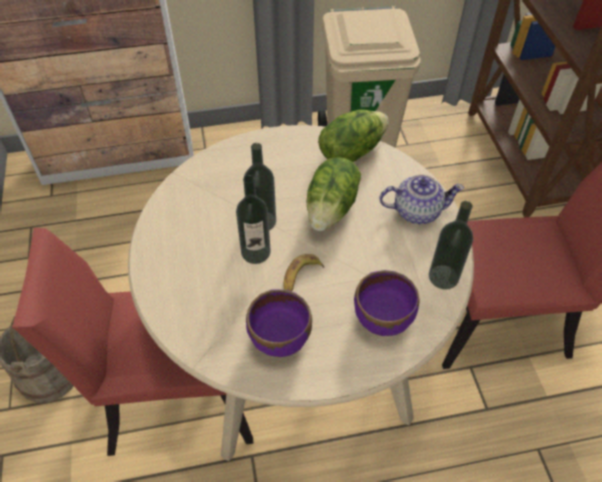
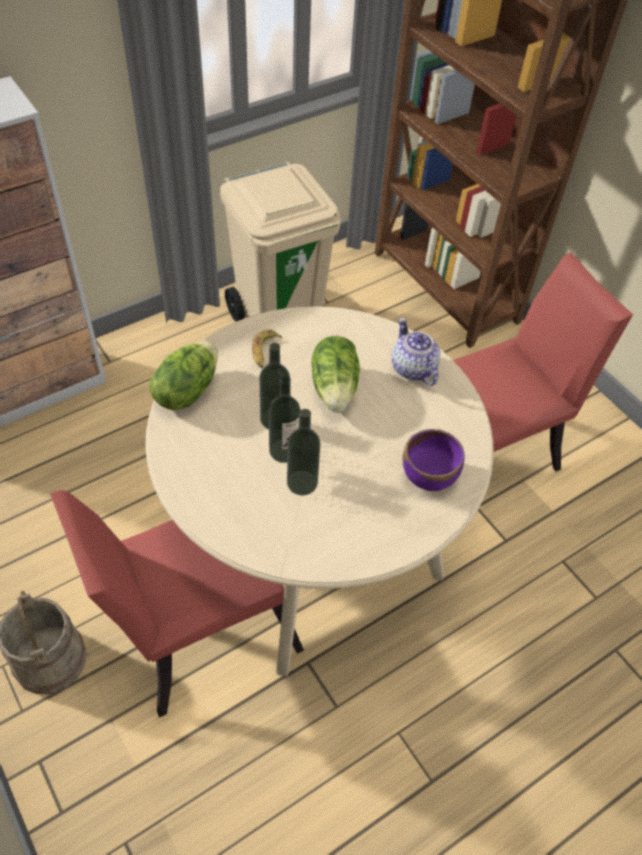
camera: 25 degrees left, 0 degrees up
(280, 338) = (347, 523): purple bowl -> none
(300, 278) = (338, 462): banana -> banana (264, 352)
(351, 151) = (326, 326): lettuce -> lettuce (186, 390)
(416, 211) = (413, 369): teapot -> teapot turned 90 degrees counterclockwise
(443, 277) = (463, 422): bottle -> bottle (302, 482)

